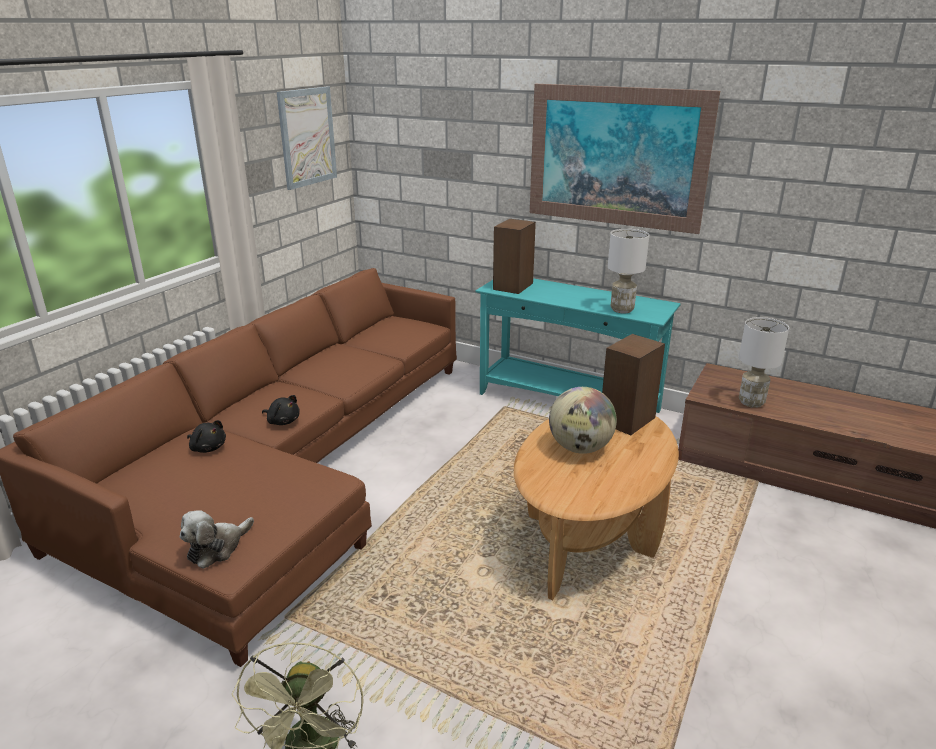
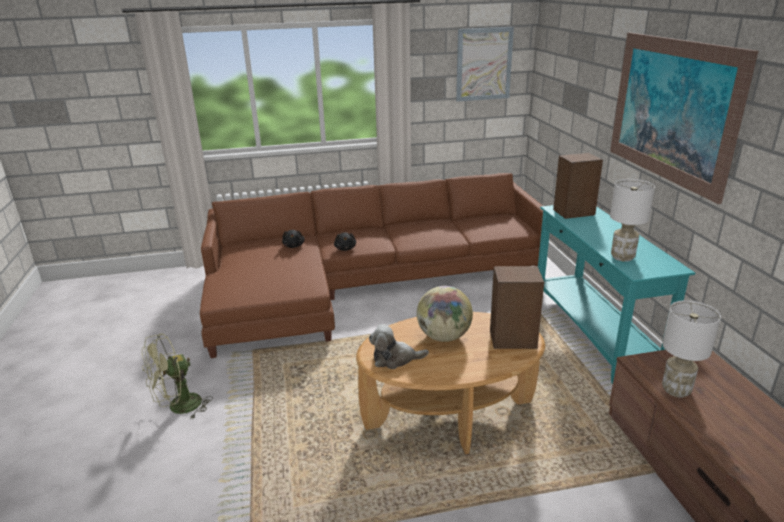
camera: 50 degrees right, 0 degrees up
(217, 548) = (224, 290): plush toy -> plush toy (395, 359)

